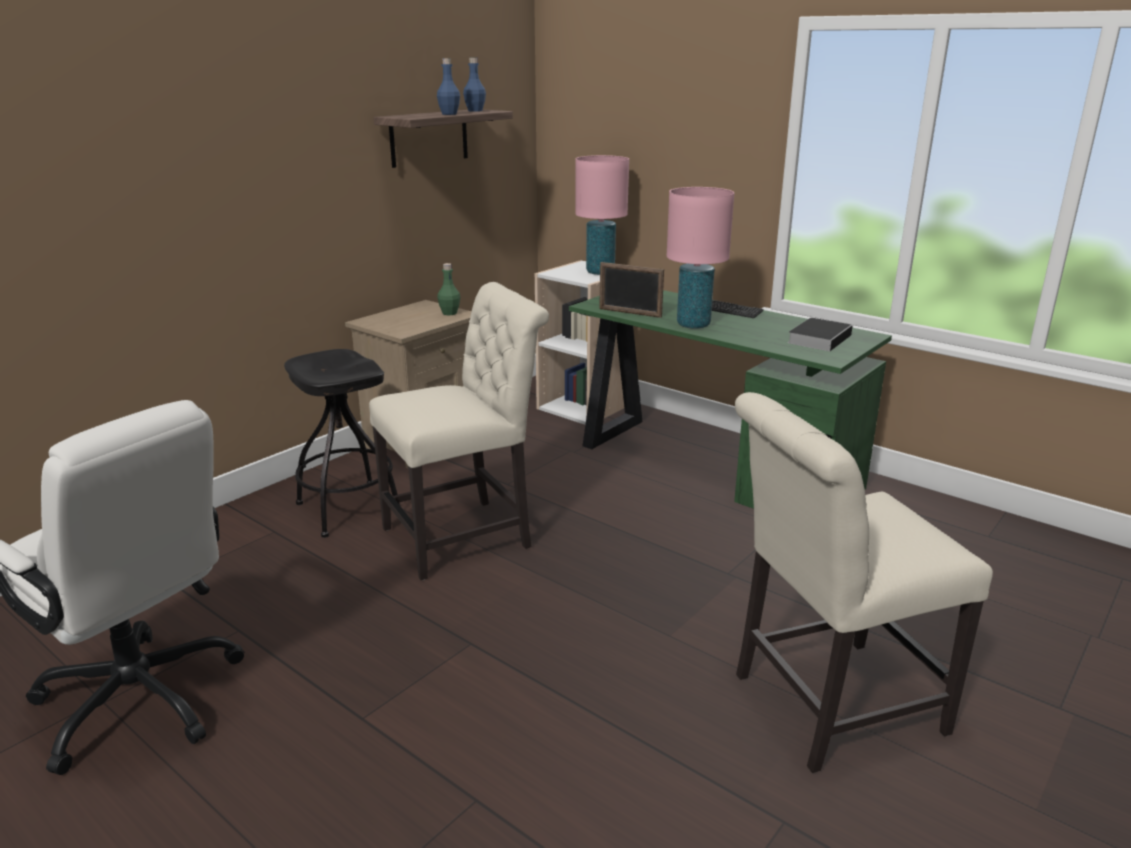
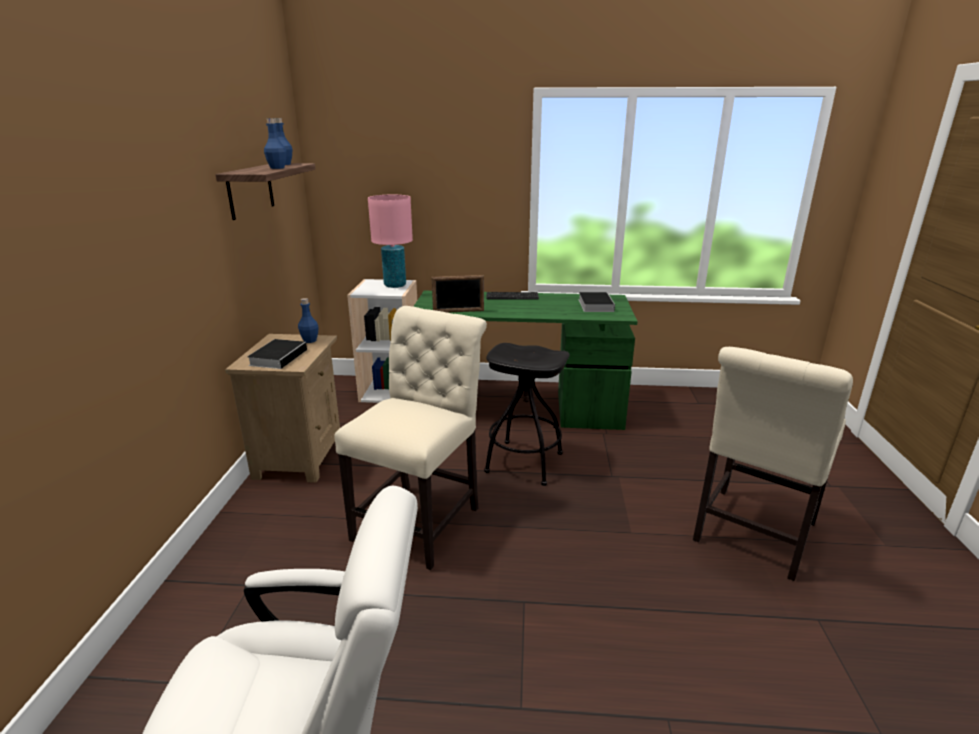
camera: 35 degrees left, 0 degrees up
(348, 508) = (297, 535): black stool -> black stool (523, 462)
(401, 321) = (279, 357): none -> book
(449, 313) = (310, 340): green bottle -> blue bottle
(693, 324) = (511, 311): pink table lamp -> none

